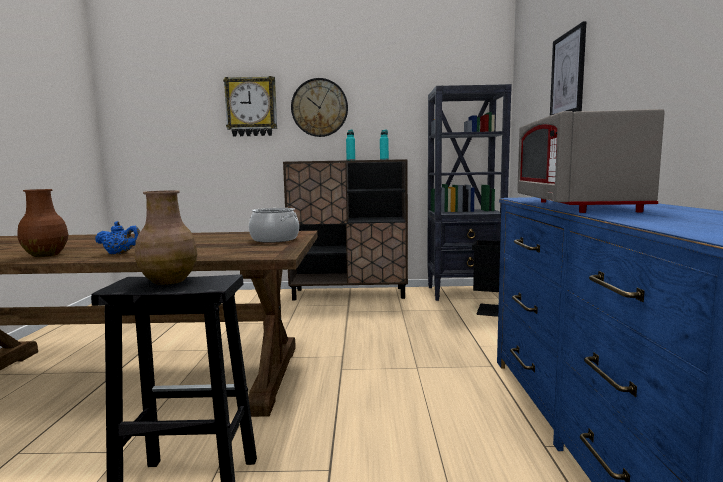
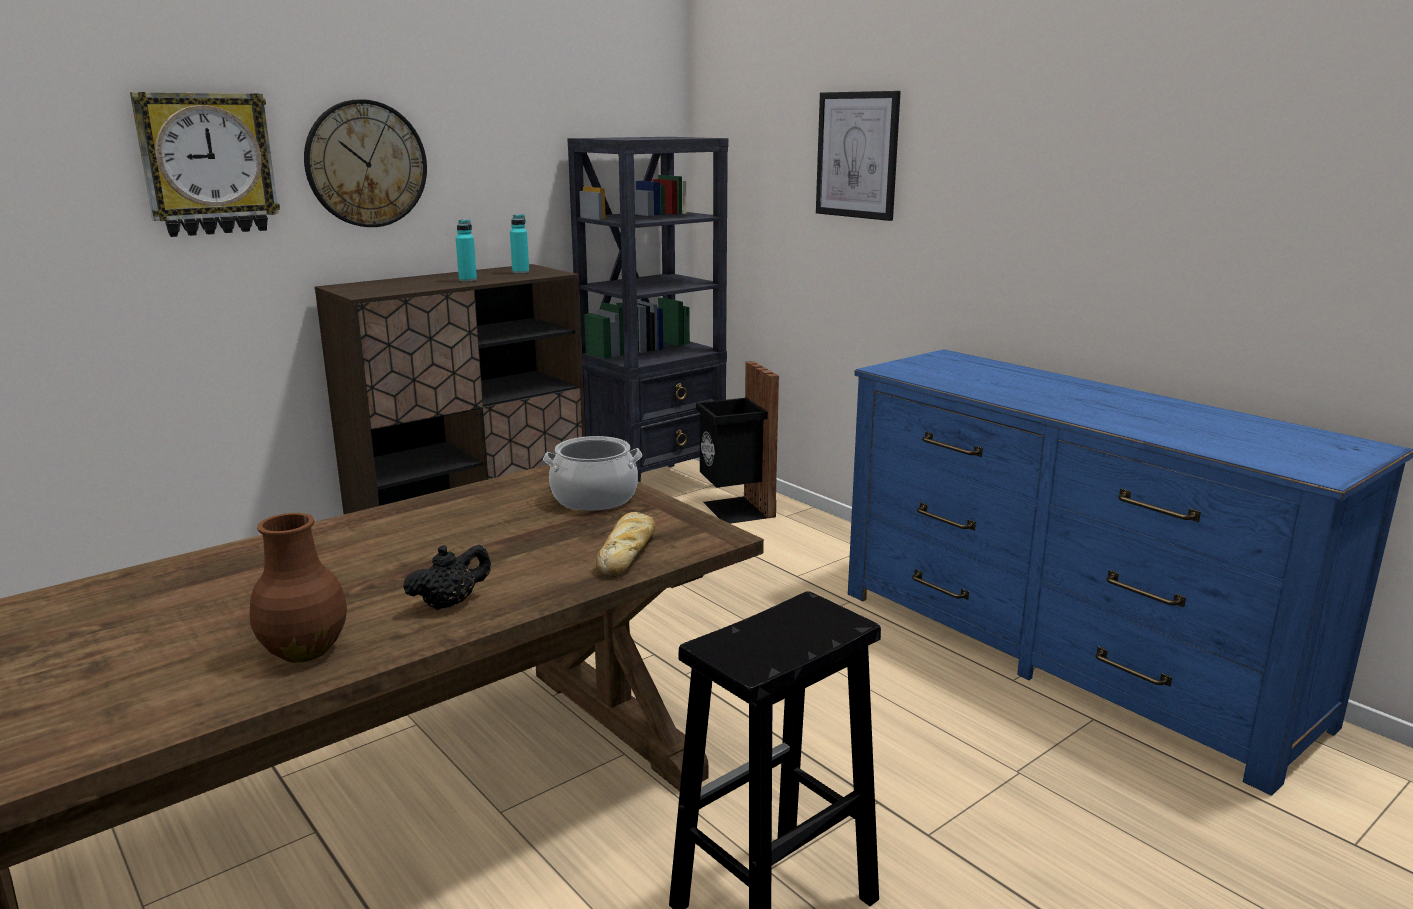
camera: 40 degrees left, 10 degrees up
(120, 253) = (450, 603): blue teapot -> black teapot
(169, 280) = (759, 632): brown vase -> none
(225, 253) = (627, 552): none -> bread
(575, 206) = (1020, 397): grey microwave -> none

